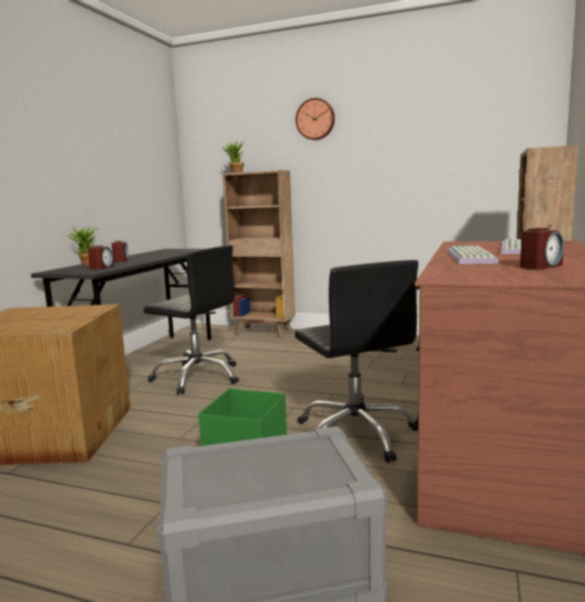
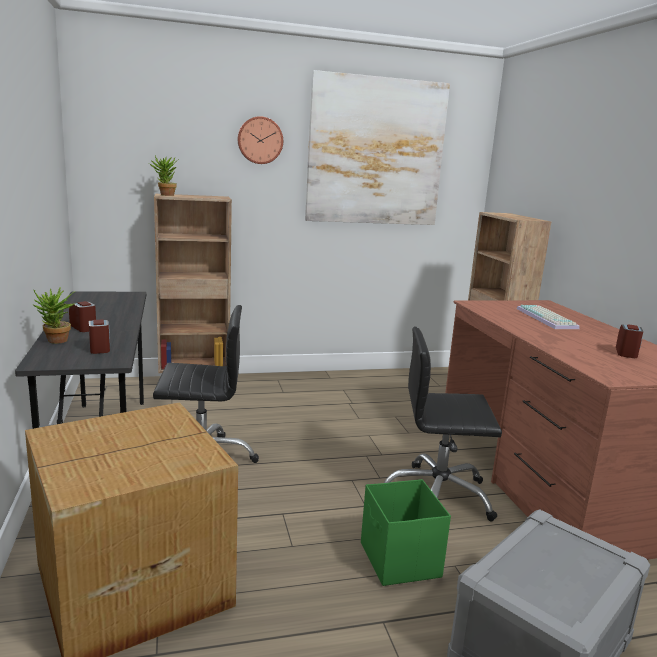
camera: 35 degrees left, 5 degrees up
(356, 434) = (437, 496): black office chair -> black office chair turned 150 degrees clockwise
(426, 113) = (376, 152): none -> picture
(472, 257) = (550, 337): keyboard -> none

